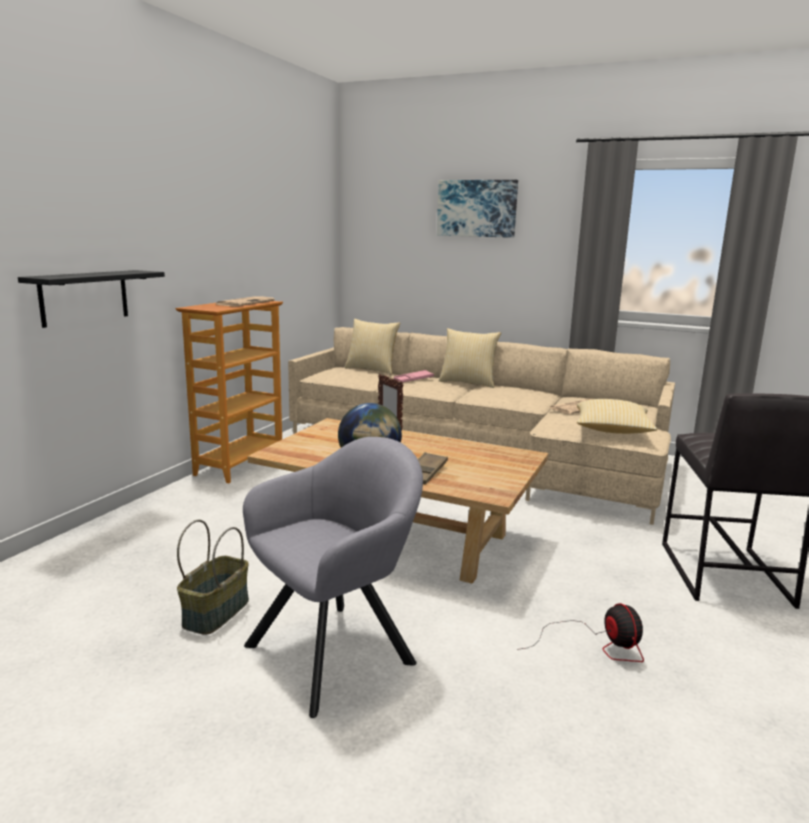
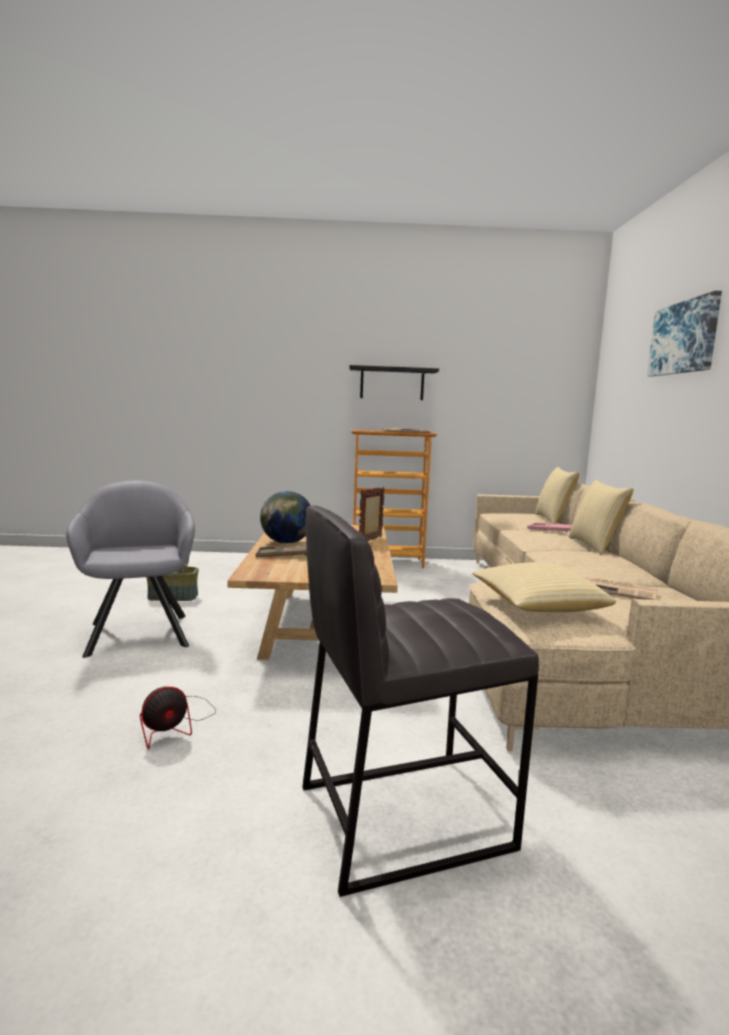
camera: 65 degrees right, 5 degrees down
(84, 297) = (277, 413): black shelf -> black shelf (392, 384)
(338, 650) = (139, 631): grey armchair -> grey armchair turned 135 degrees counterclockwise

